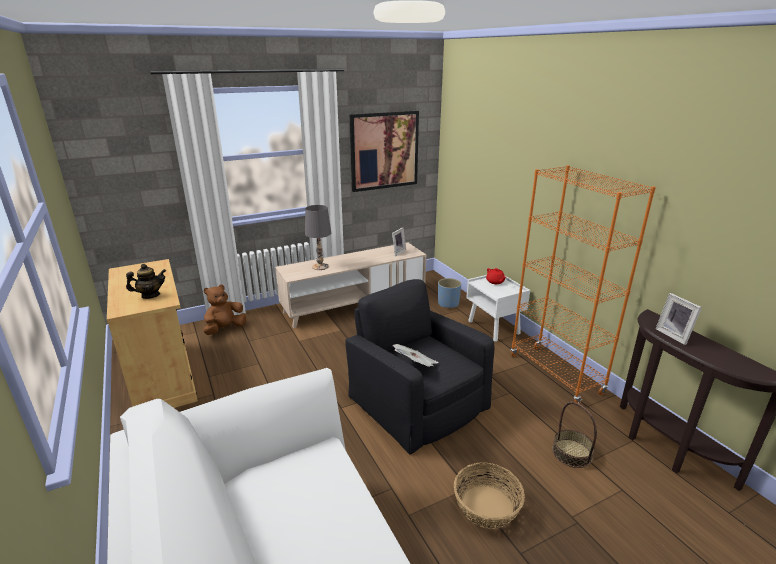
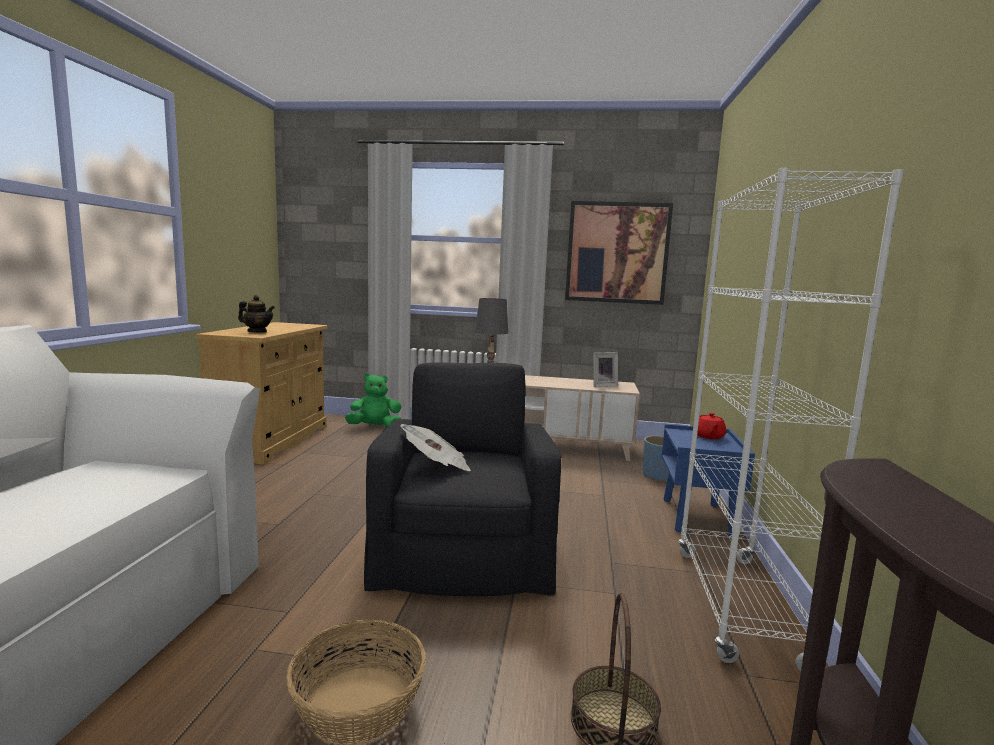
camera: 35 degrees right, 15 degrees down
(225, 329) = (375, 427): brown plush toy -> green plush toy
(494, 328) = (697, 518): white nightstand -> blue nightstand
(555, 374) = (736, 605): orange bookcase -> white bookcase
(674, 335) = (885, 494): picture frame -> none

